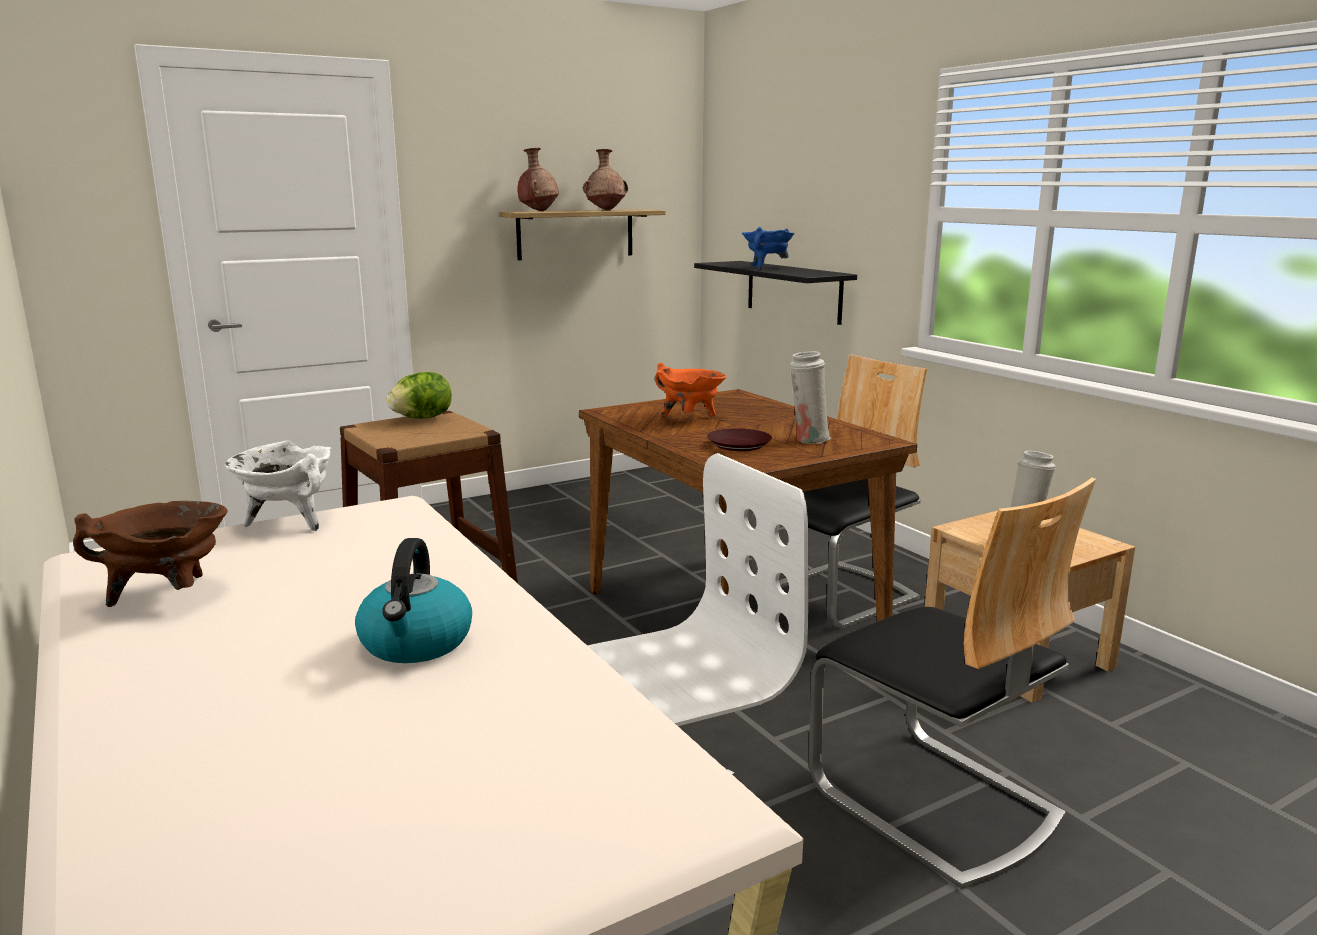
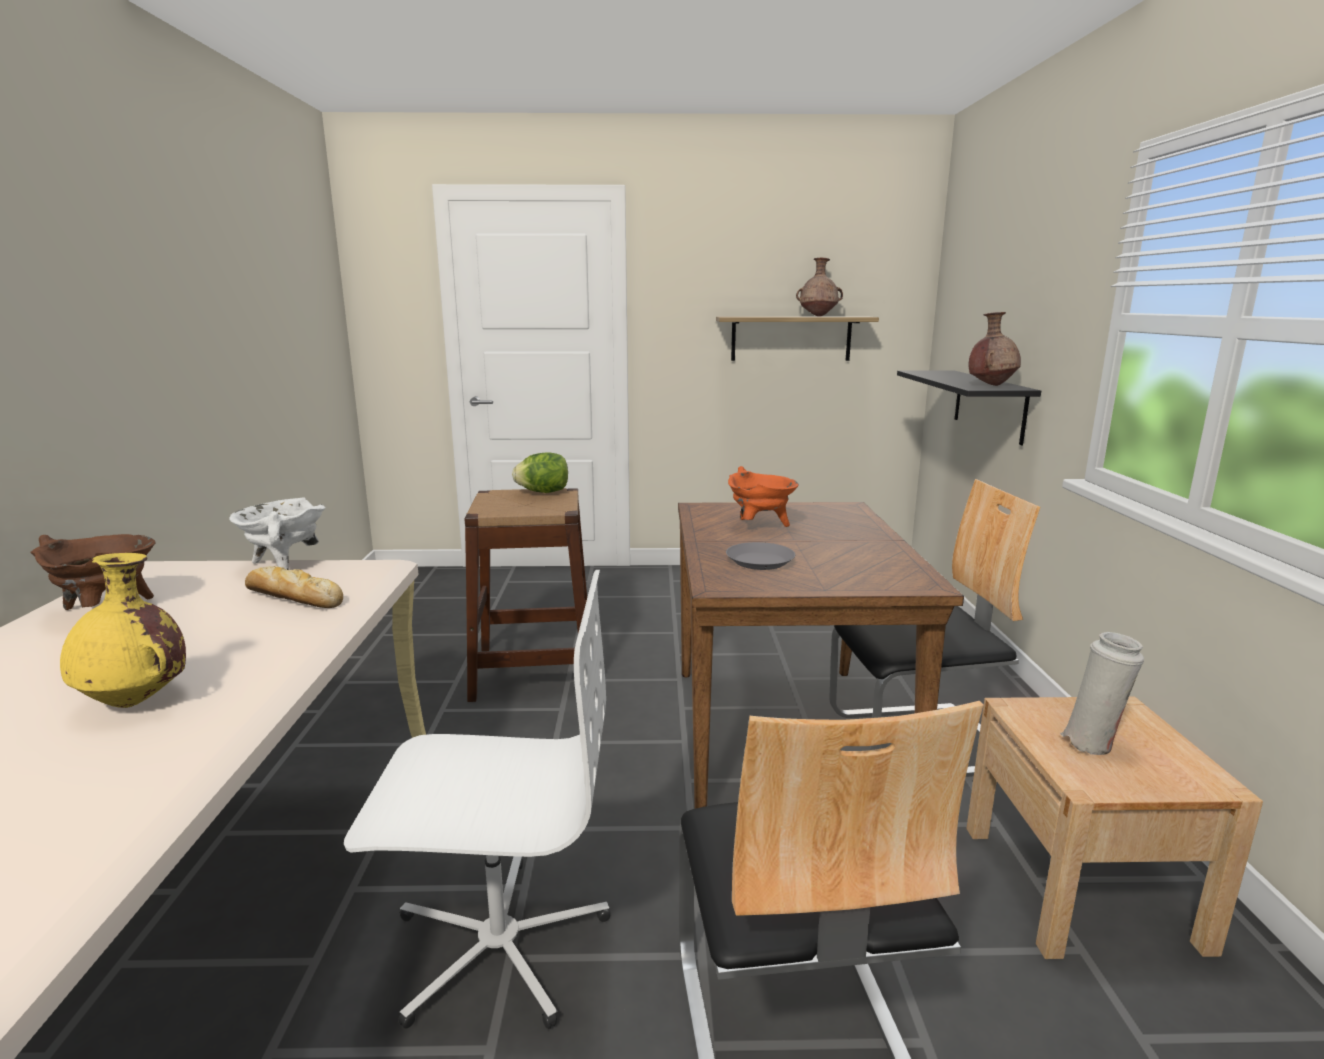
camera: 30 degrees right, 0 degrees up
(372, 544) = (292, 598): none -> bread
(416, 643) = (137, 701): kettle -> yellow vase
(538, 211) = (749, 316): brown vase -> brown vase (991, 385)
(738, 445) = (759, 561): brown plate -> grey plate
(766, 268) = (955, 378): blue cooking pot -> none
(808, 440) = (841, 568): white vase -> none

